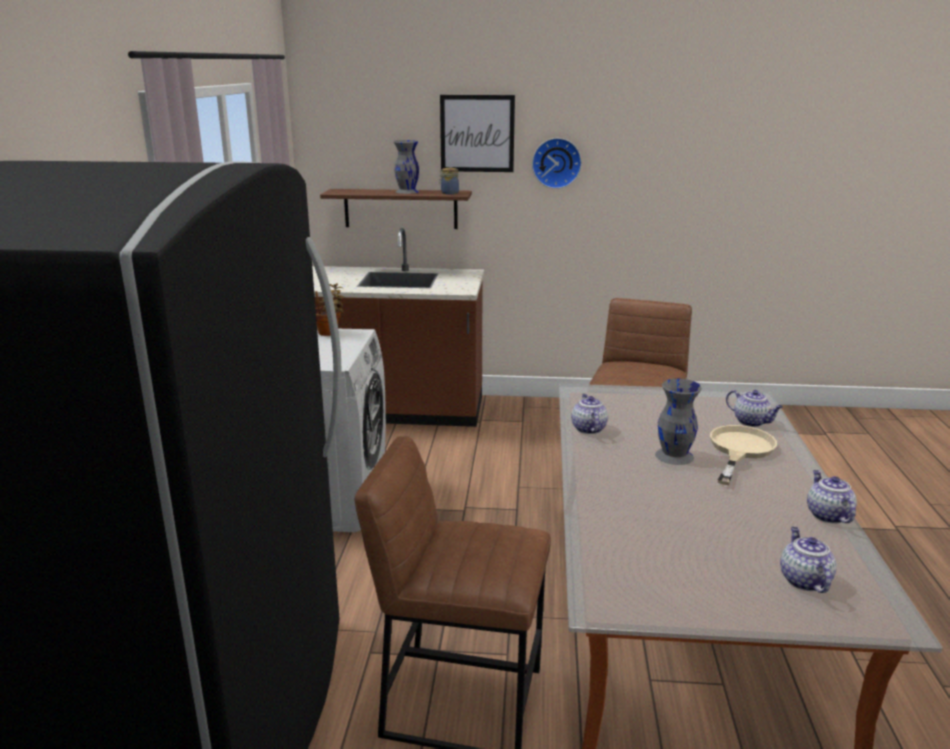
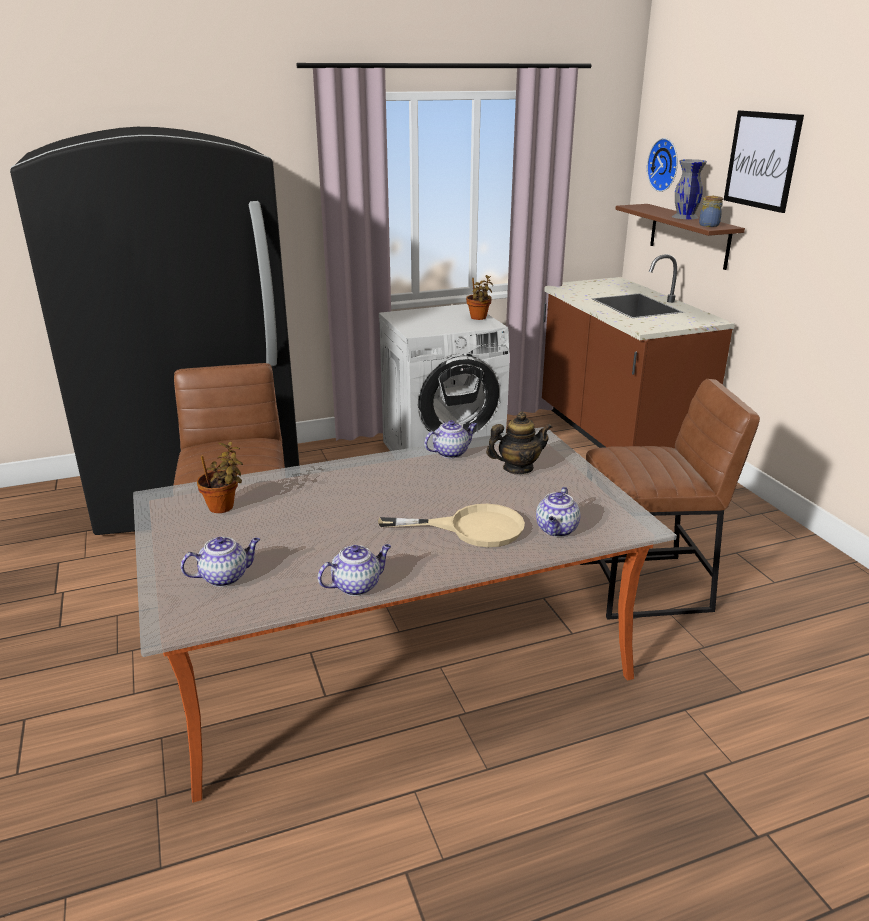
camera: 65 degrees right, 5 degrees up
(556, 163) = (828, 209): wall clock -> wall clock (665, 165)
(637, 411) = (518, 468): none -> teapot
(648, 563) = (224, 507): none -> potted plant
(674, 456) = (427, 497): grey vase -> none

